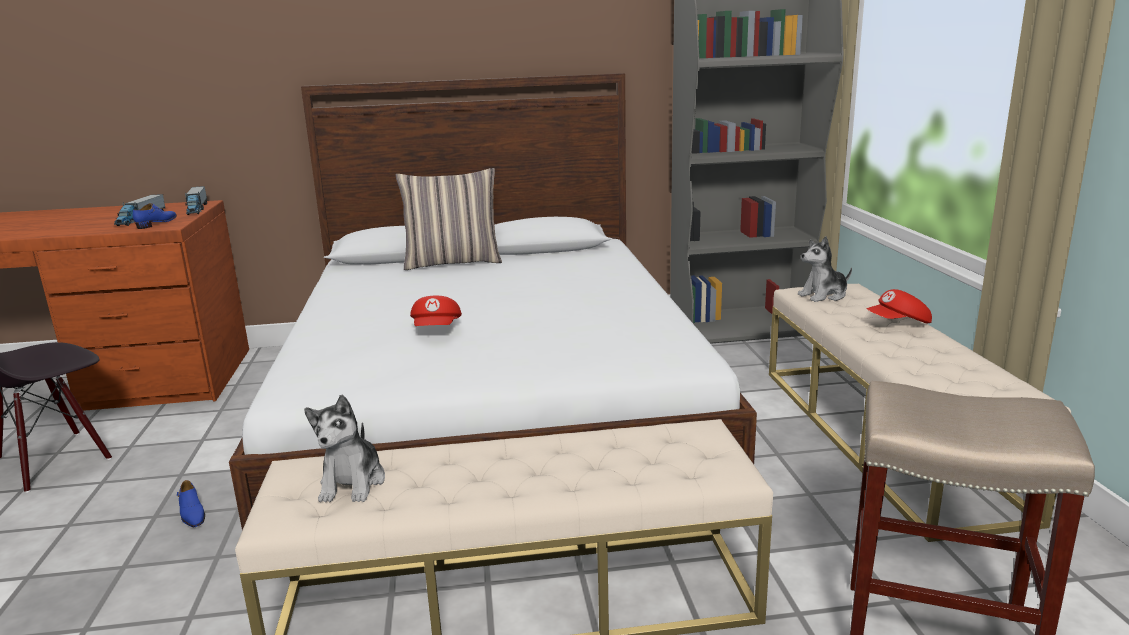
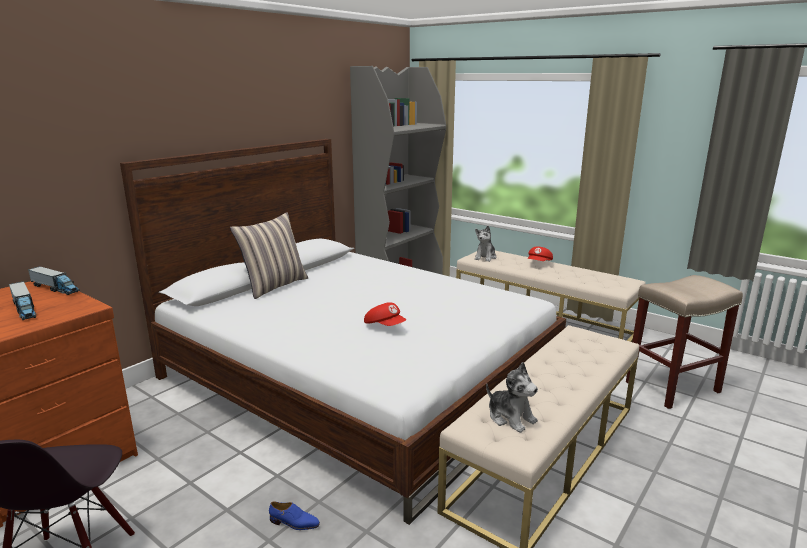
camera: 45 degrees left, 0 degrees up
(157, 223) = (64, 308): blue shoe -> none

